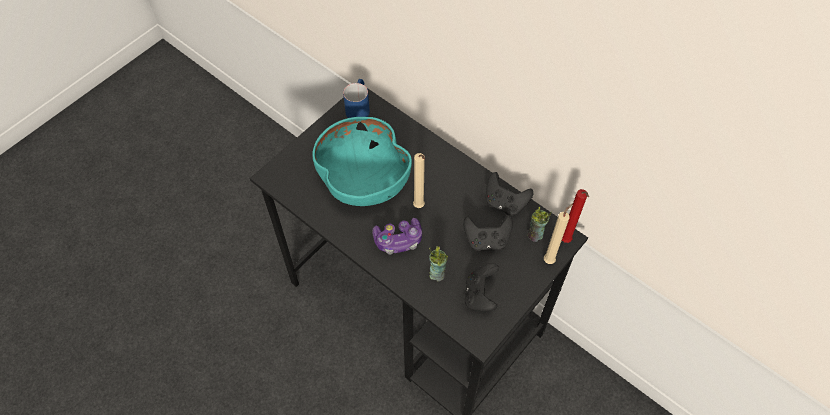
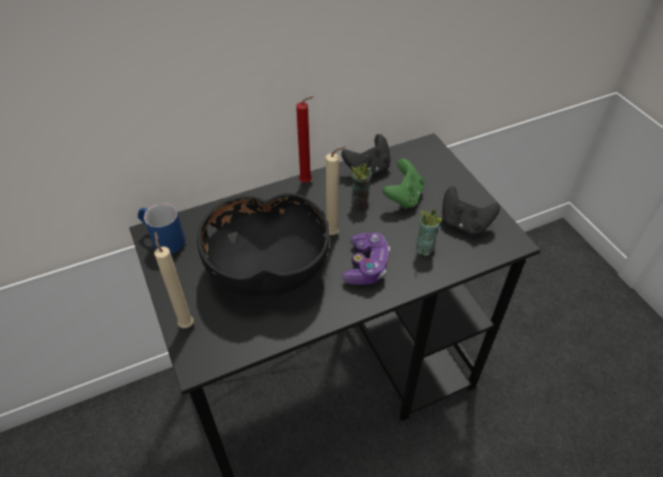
camera: 65 degrees left, 10 degrees down
(363, 180) = (268, 270): turquoise bowl -> black bowl
(486, 240) = (403, 197): black game controller -> green game controller
(535, 235) = (415, 163): cup -> cup (360, 202)
(550, 259) = (446, 163): beige candle -> beige candle (186, 323)
(566, 241) = (432, 147): red candle -> red candle (307, 182)

